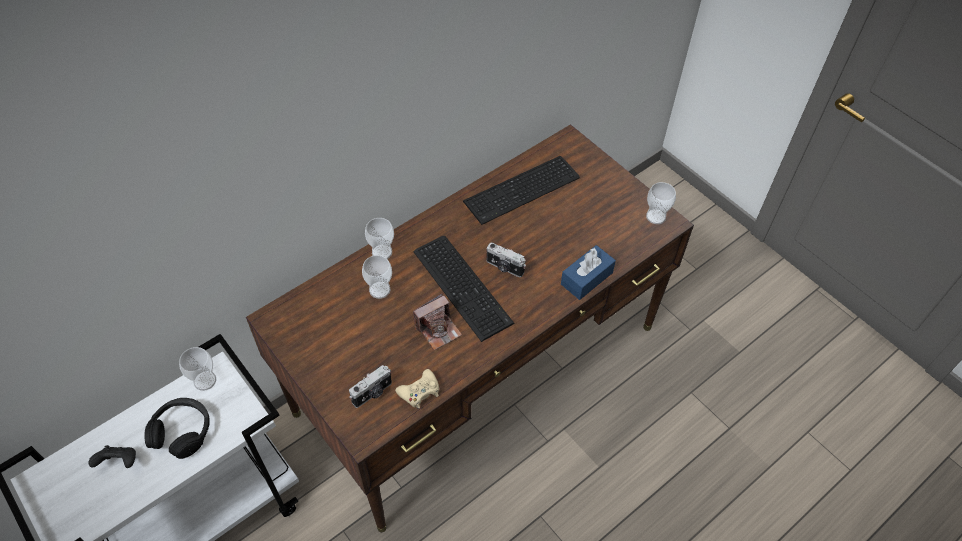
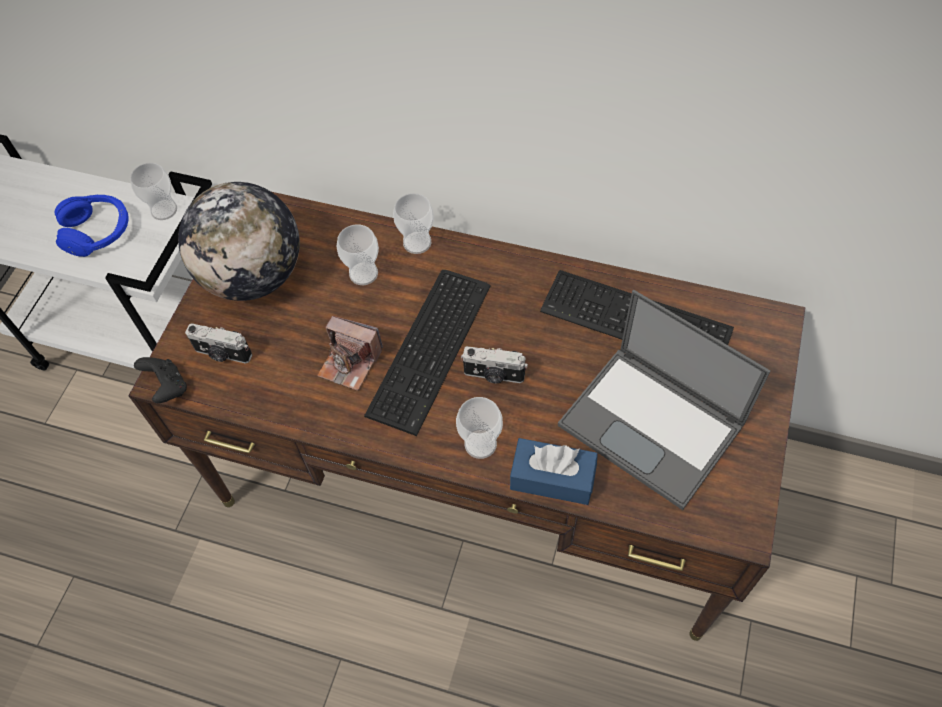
camera: 60 degrees right, 5 degrees up
(119, 462) = (39, 210): black game controller -> black game controller (167, 387)
(182, 431) = (98, 231): black headphones -> blue headphones
(327, 347) = (254, 276): none -> globe
(420, 392) = (253, 397): beige game controller -> none
(504, 267) = (494, 375): camera -> camera turned 75 degrees counterclockwise
(588, 220) = (653, 425): none -> laptop
(656, 216) = (737, 506): cup -> cup (480, 444)

